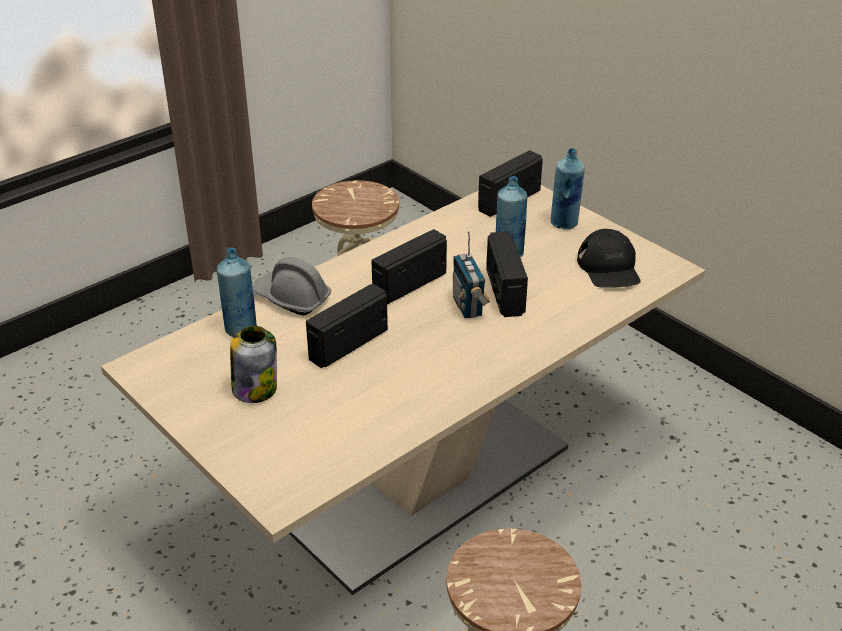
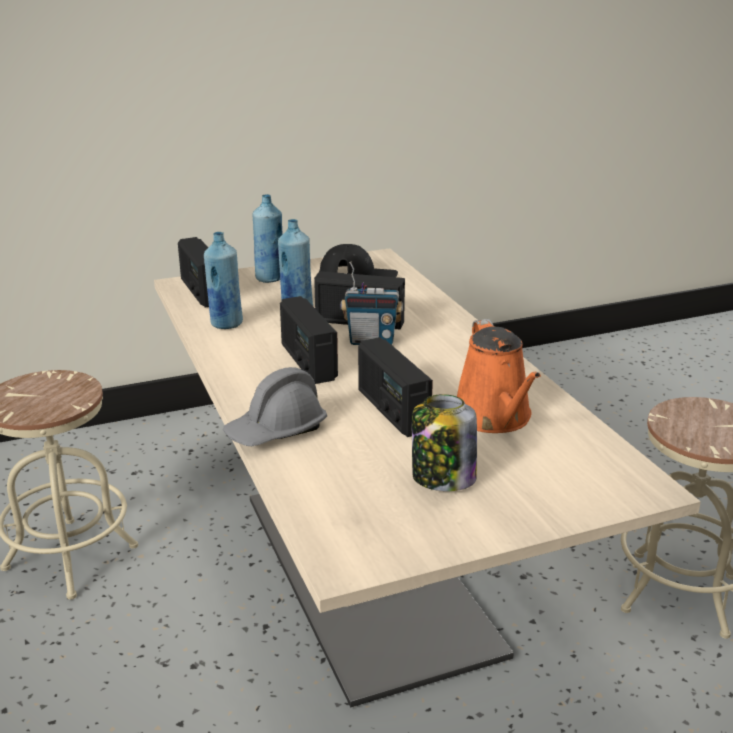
camera: 70 degrees left, 10 degrees down
(241, 329) = (315, 473): blue bottle -> blue bottle (226, 324)
(361, 399) = (495, 418): none -> orange watering can

